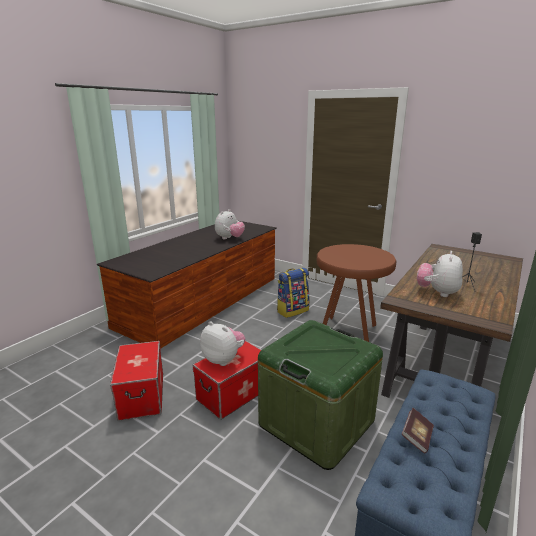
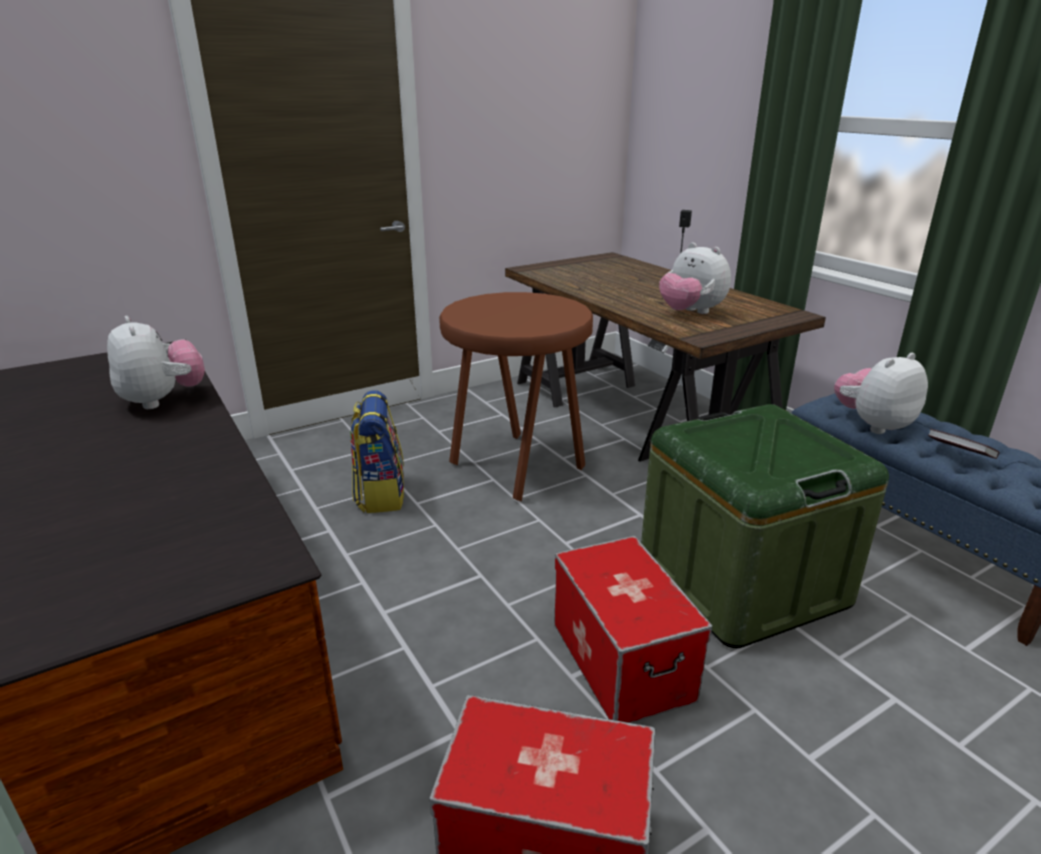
camera: 65 degrees left, 5 degrees up
(223, 359) = (624, 598): plush toy -> plush toy (873, 425)

